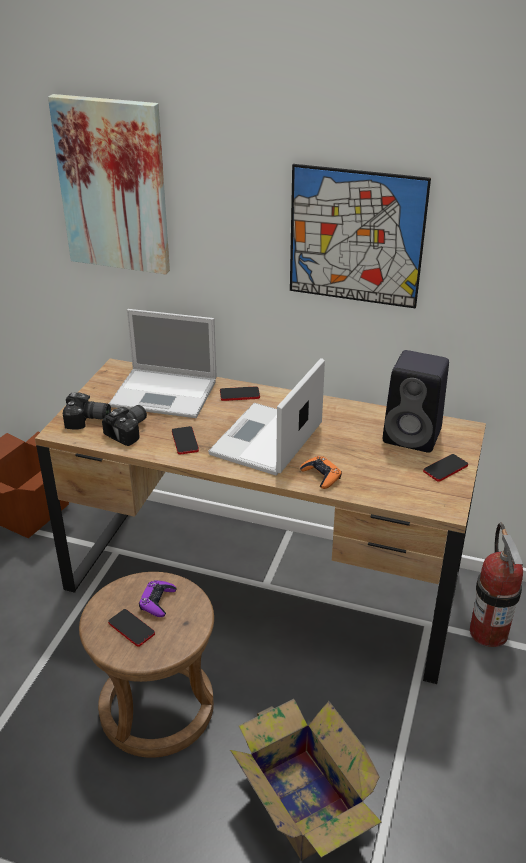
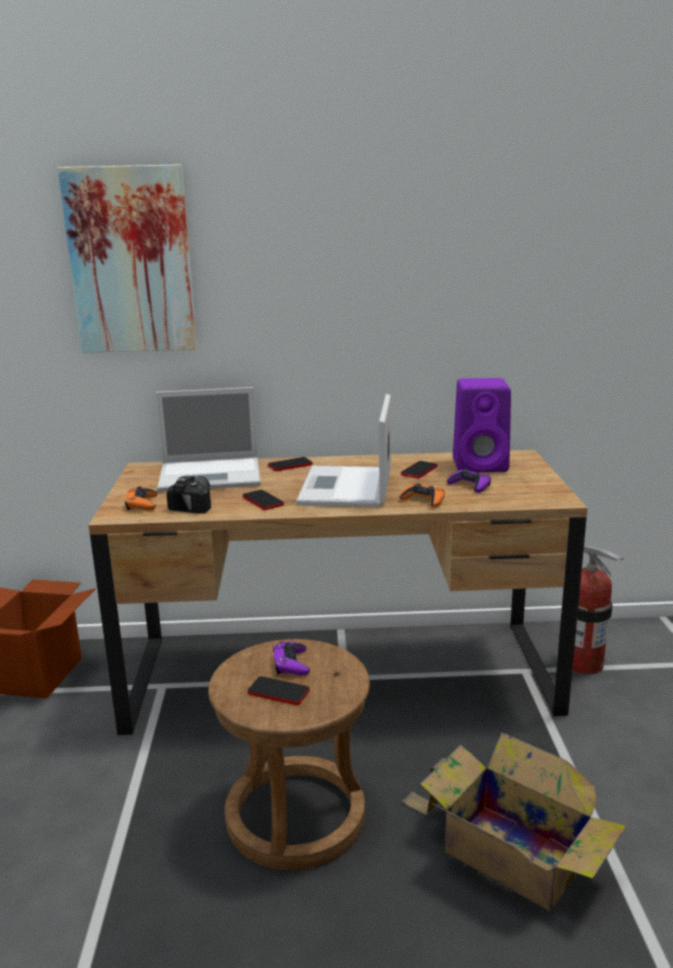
camera: 20 degrees left, 15 degrees down
(88, 421) = (142, 504): camera -> orange game controller
(356, 237) = (393, 278): picture -> none
(379, 465) = (470, 485): none -> purple game controller
(414, 436) = (482, 465): black speaker -> purple speaker
(445, 468) = (531, 478): phone -> phone (419, 470)

